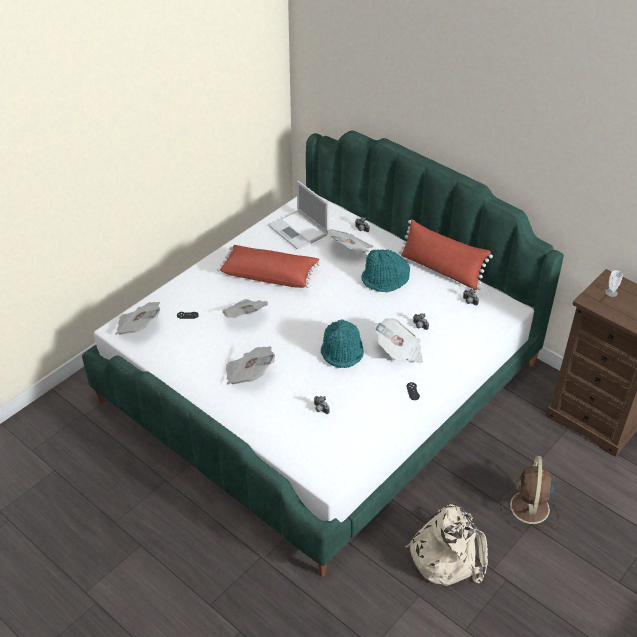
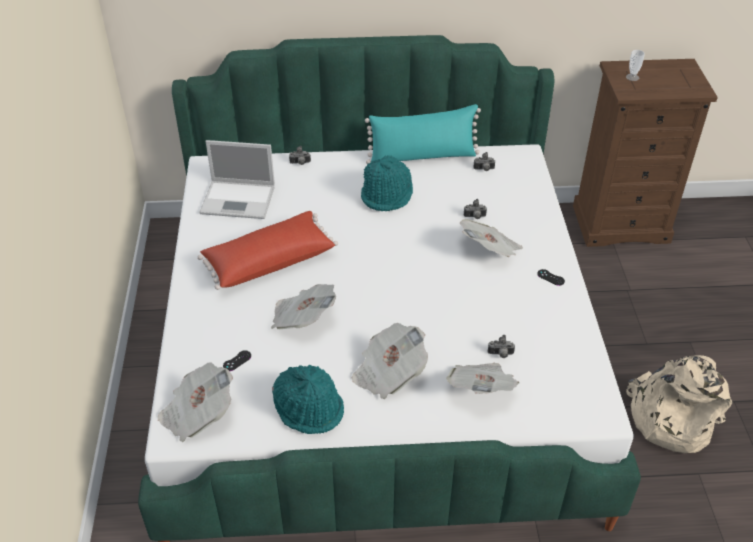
camera: 45 degrees left, 0 degrees up
(342, 351) = (442, 285): turquoise hat -> turquoise hat (309, 408)
(350, 250) = (317, 188): newspaper -> newspaper (481, 389)
(441, 270) = (422, 156): red pillow -> turquoise pillow
(529, 509) = (673, 330): brown fan -> none

